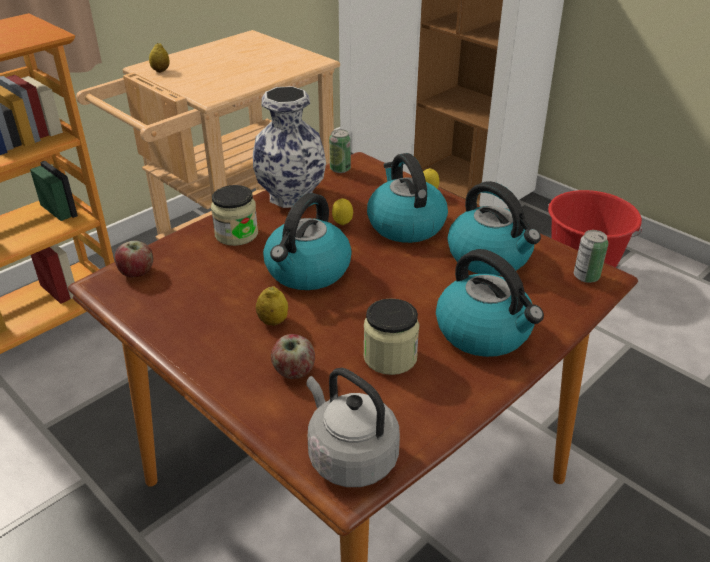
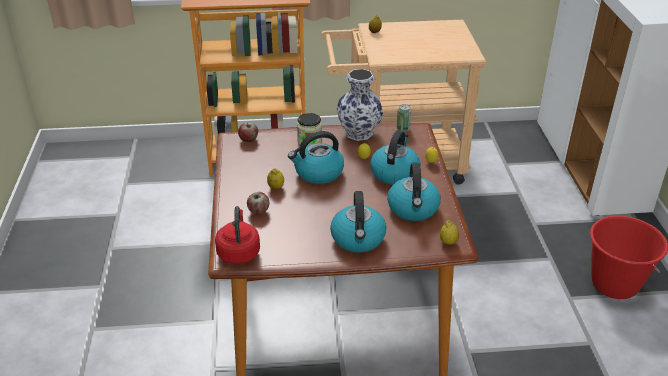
camera: 40 degrees right, 0 degrees up
(349, 456) = (239, 252): grey kettle -> red kettle
(390, 357) = (303, 226): jar -> none
(586, 277) = (448, 242): can -> lemon

